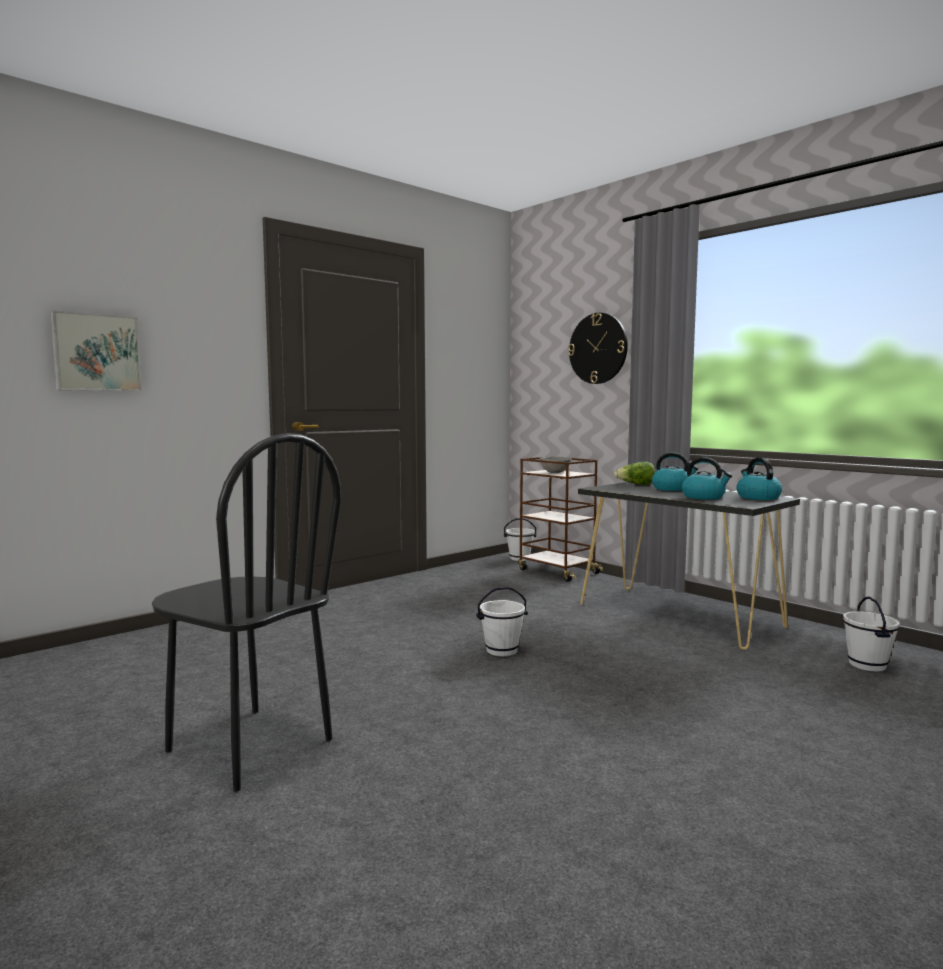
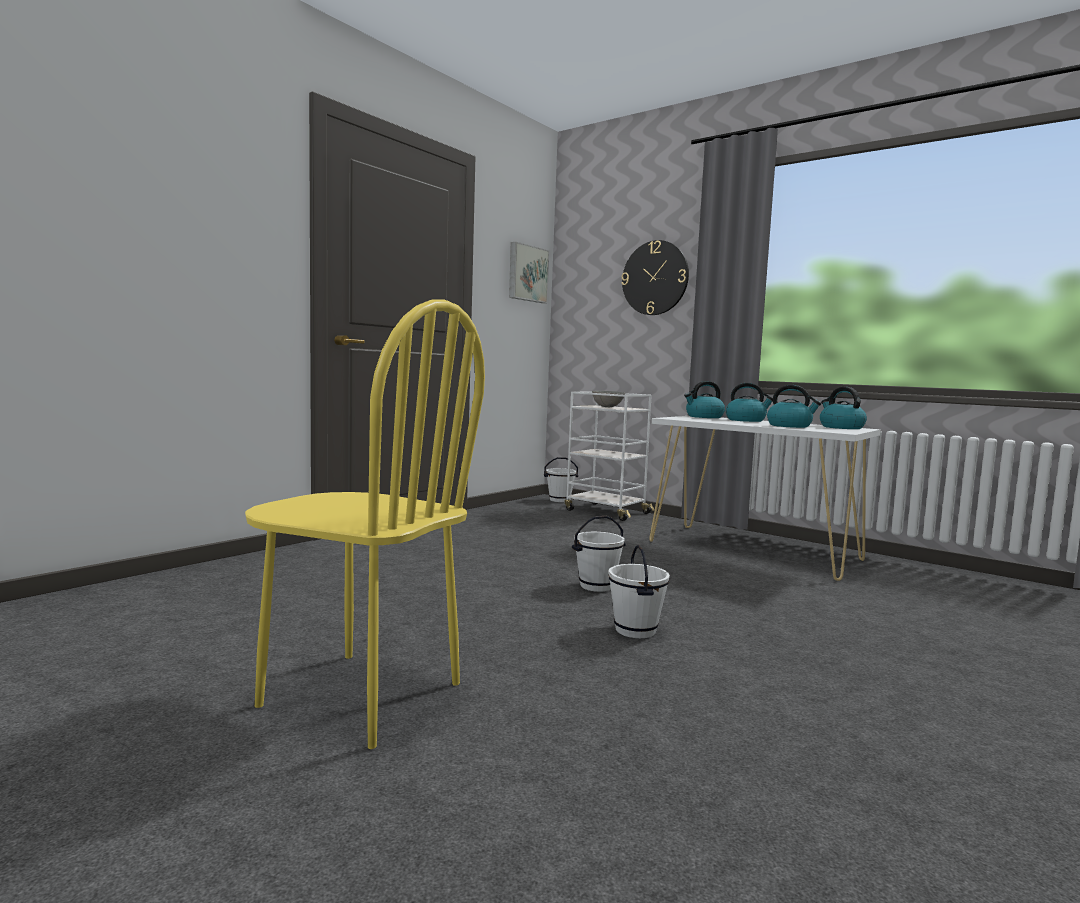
camera: 10 degrees left, 0 degrees up
(96, 352) = (111, 226): picture -> picture (527, 273)
(249, 746) = (360, 695): black chair -> yellow chair
(557, 571) = (606, 511): brown cart -> white cart
(635, 484) = (704, 417): lettuce -> kettle
(678, 615) = (753, 550): black console table -> white console table
(866, 665) = (959, 592): white bucket -> white bucket (634, 630)

